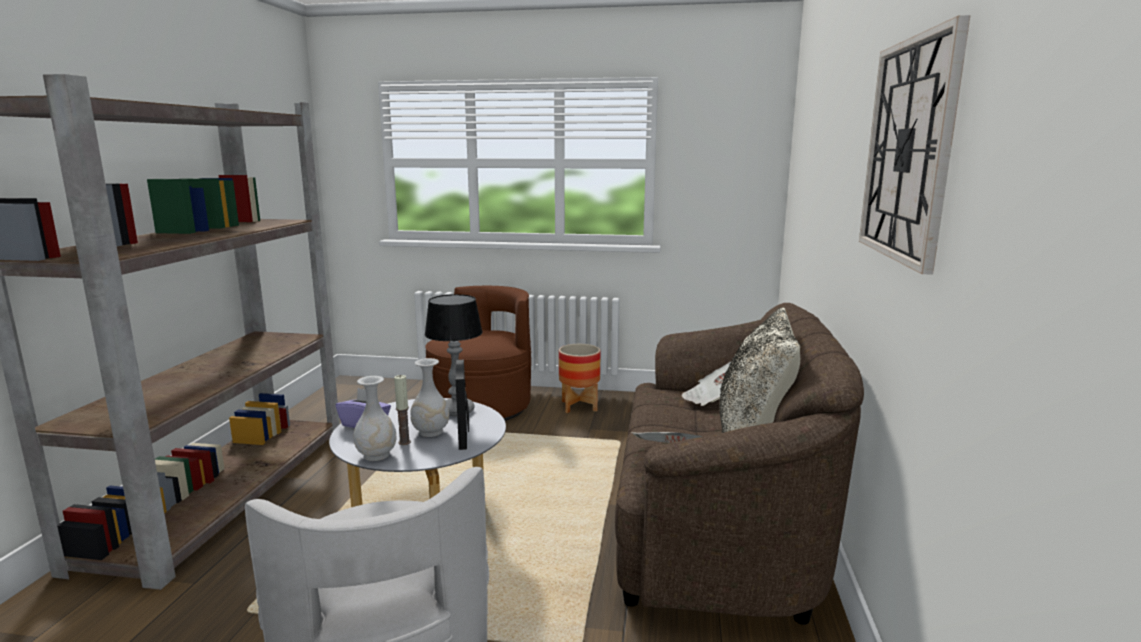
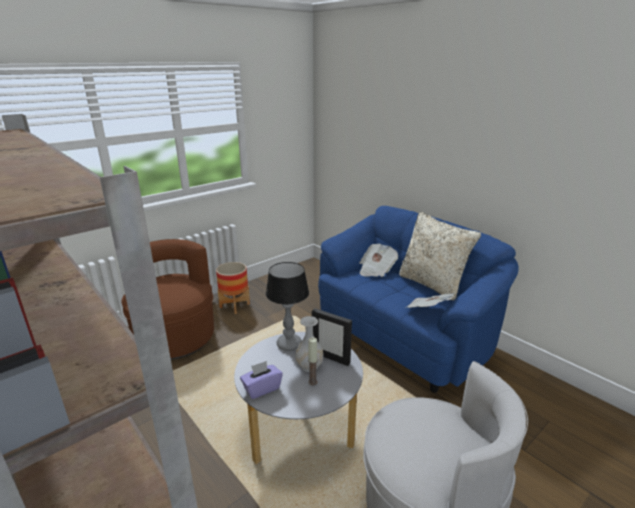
camera: 50 degrees left, 10 degrees up
(377, 455) = (319, 400): white vase -> none
(716, 529) = (402, 335): brown sofa -> blue sofa
(908, 150) = (533, 136): wall clock -> none

